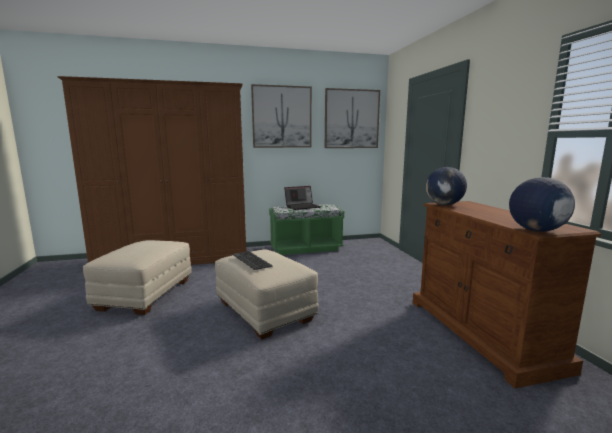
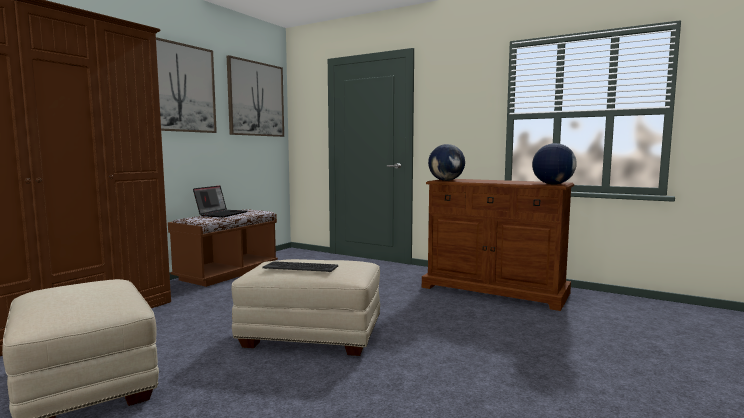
camera: 45 degrees left, 5 degrees down
(305, 248) = (227, 273): green bench -> brown bench

